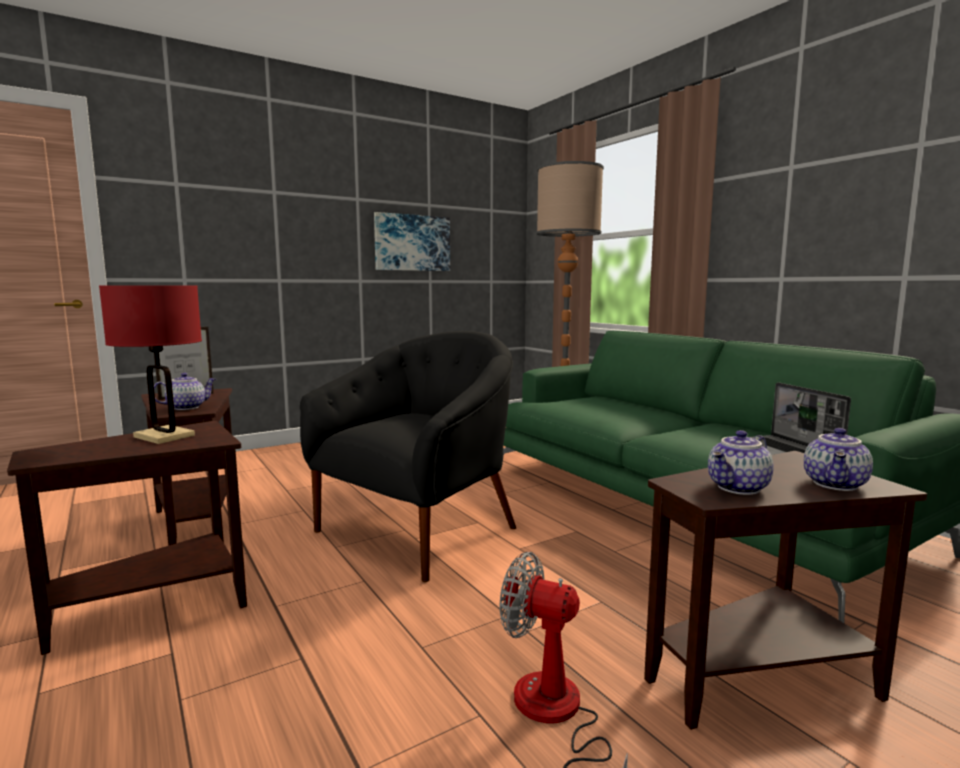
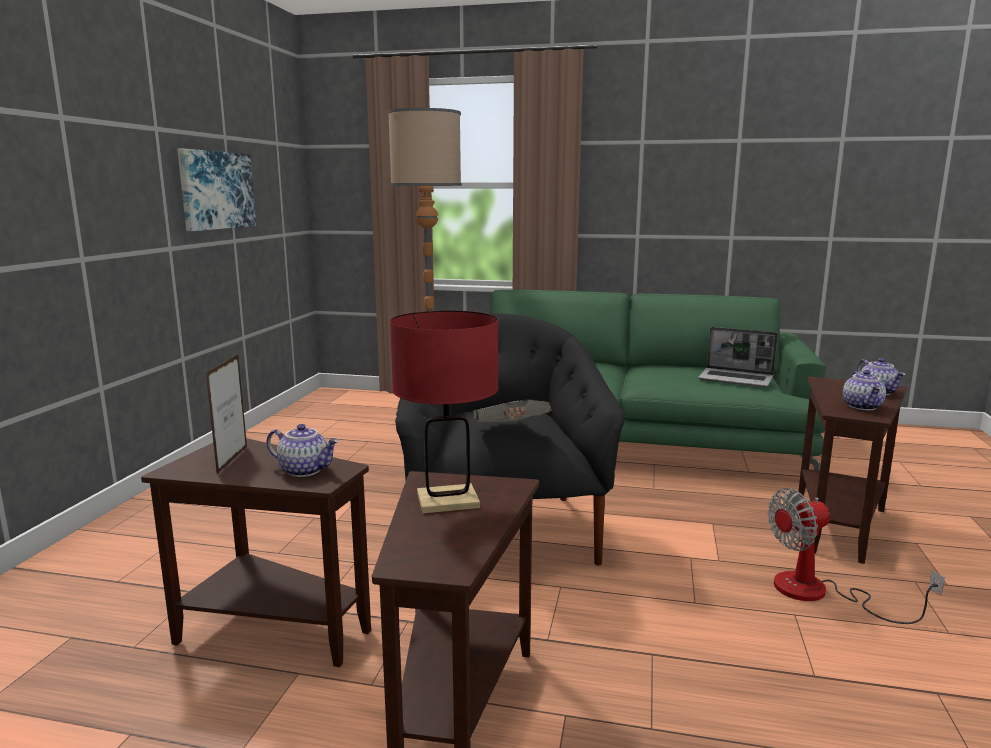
camera: 45 degrees left, 5 degrees up
(186, 407) = (305, 470): teapot -> teapot turned 105 degrees clockwise
(378, 428) = (511, 433): none -> newspaper

